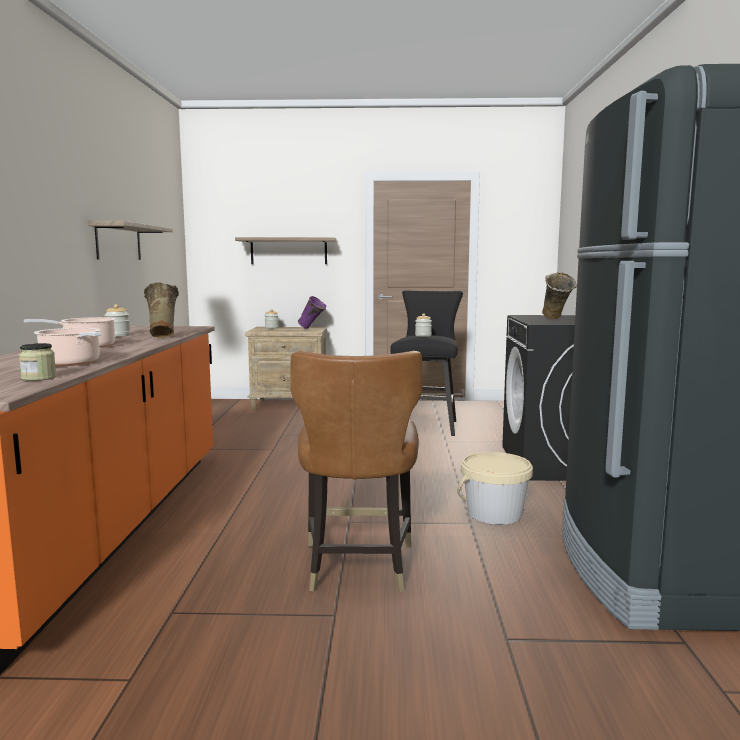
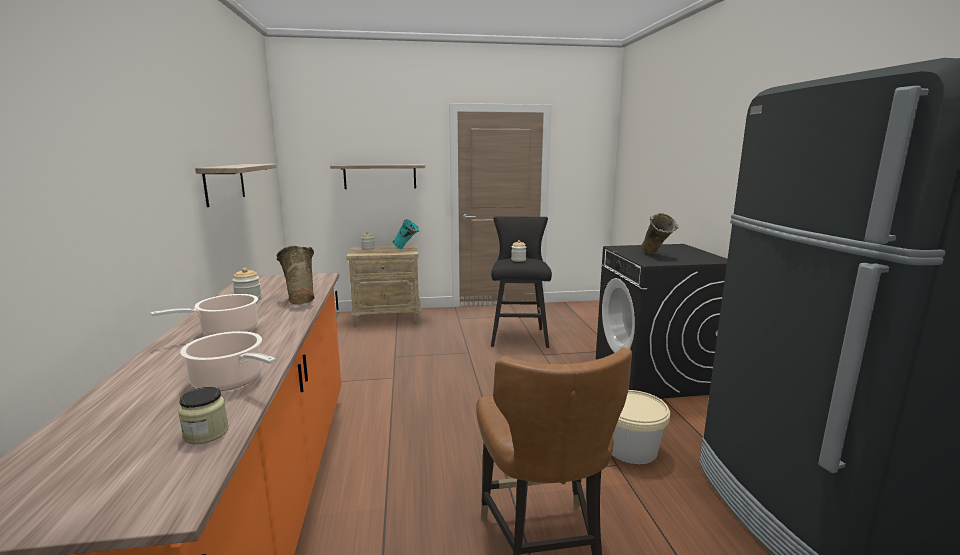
camera: 10 degrees left, 5 degrees up
(312, 329) = (407, 249): purple vase -> turquoise vase

